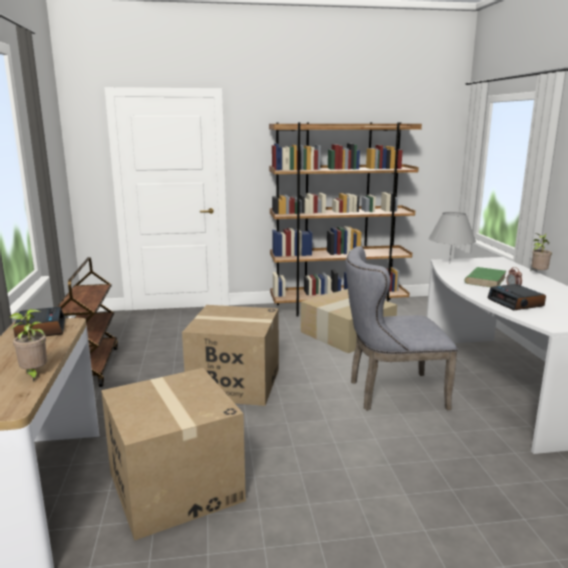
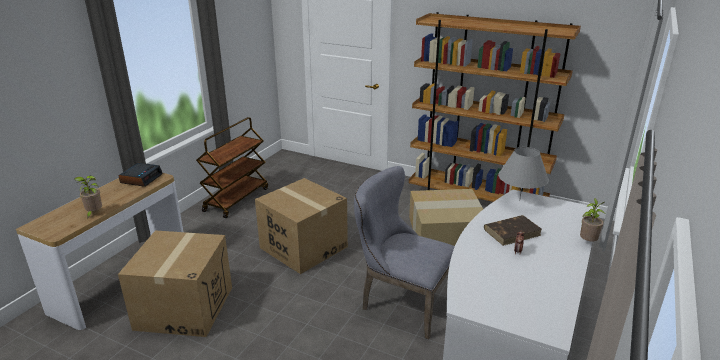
camera: 35 degrees right, 10 degrees up
(485, 280) = (512, 232): green book -> brown book
(516, 303) = (484, 269): alarm clock -> none

